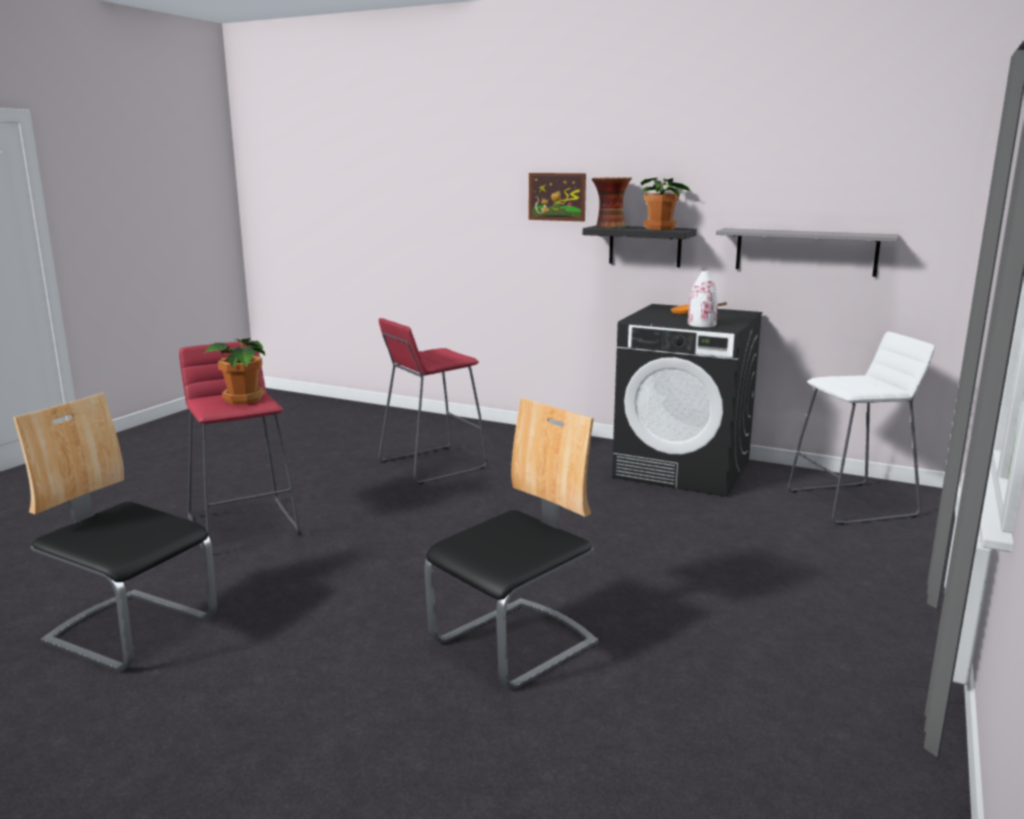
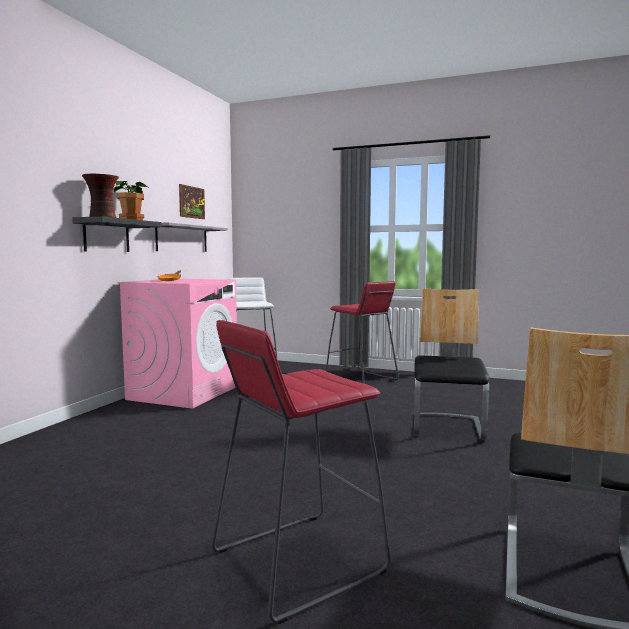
camera: 95 degrees left, 10 degrees down
(242, 400) = (309, 378): potted plant -> none
(431, 465) = (120, 471): red stool -> red stool (361, 379)
(515, 643) = (448, 427): chair -> chair turned 60 degrees clockwise
(557, 196) = (35, 187): picture -> picture (191, 202)
(683, 469) = (184, 392): black washing machine -> pink washing machine
(702, 324) = (211, 280): white vase -> none

